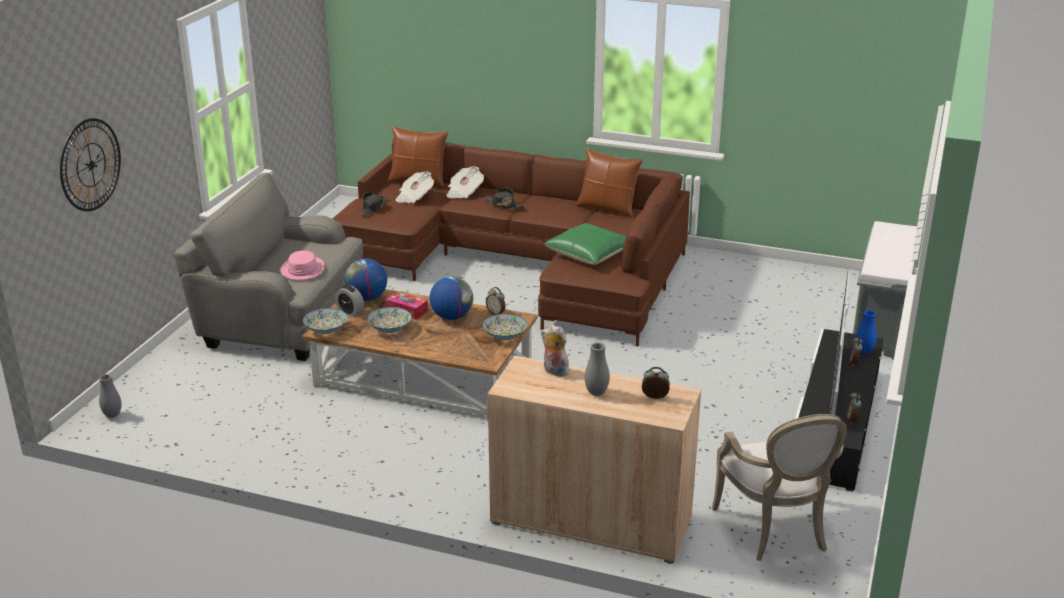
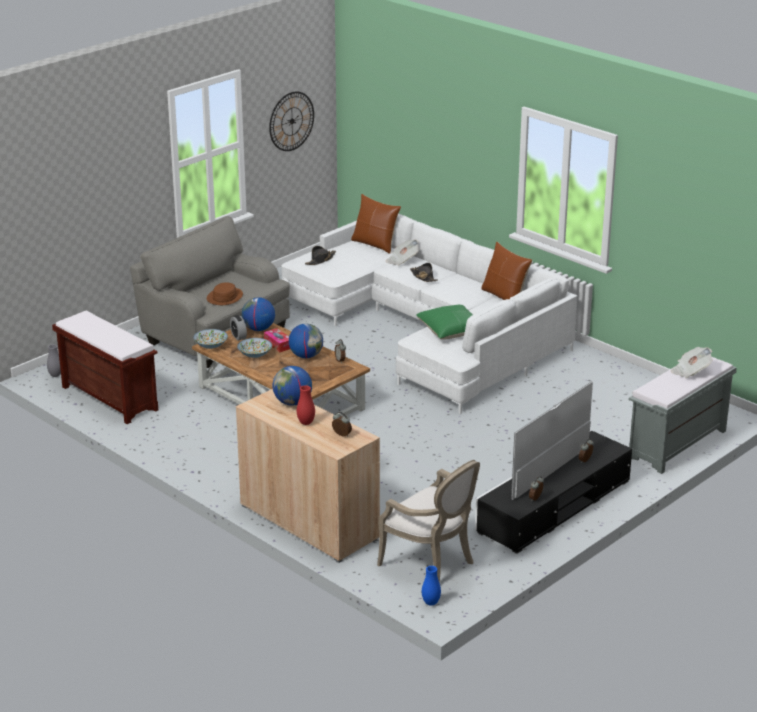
camera: 25 degrees right, 0 degrees up
(90, 165) = (70, 191): wall clock -> wall clock (291, 121)
(207, 428) = (108, 398): none -> brown bench
(303, 269) = (225, 297): pink hat -> brown hat
(414, 197) = (360, 257): newspaper -> newspaper (690, 371)
(505, 336) = (331, 378): bowl -> none
(522, 264) = (430, 330): brown sofa -> white sofa
(554, 371) = (292, 403): plush toy -> globe
(596, 393) = (306, 423): grey vase -> red vase
(776, 531) = (432, 563): armchair -> armchair turned 60 degrees counterclockwise
(864, 351) = (604, 454): blue vase -> blue vase (431, 603)

